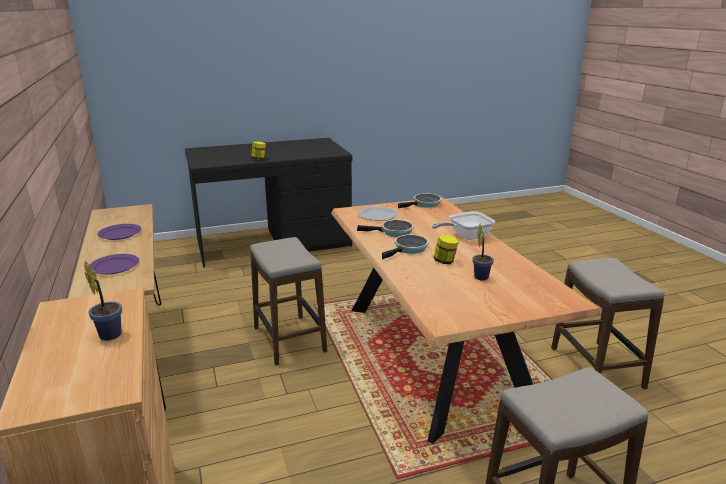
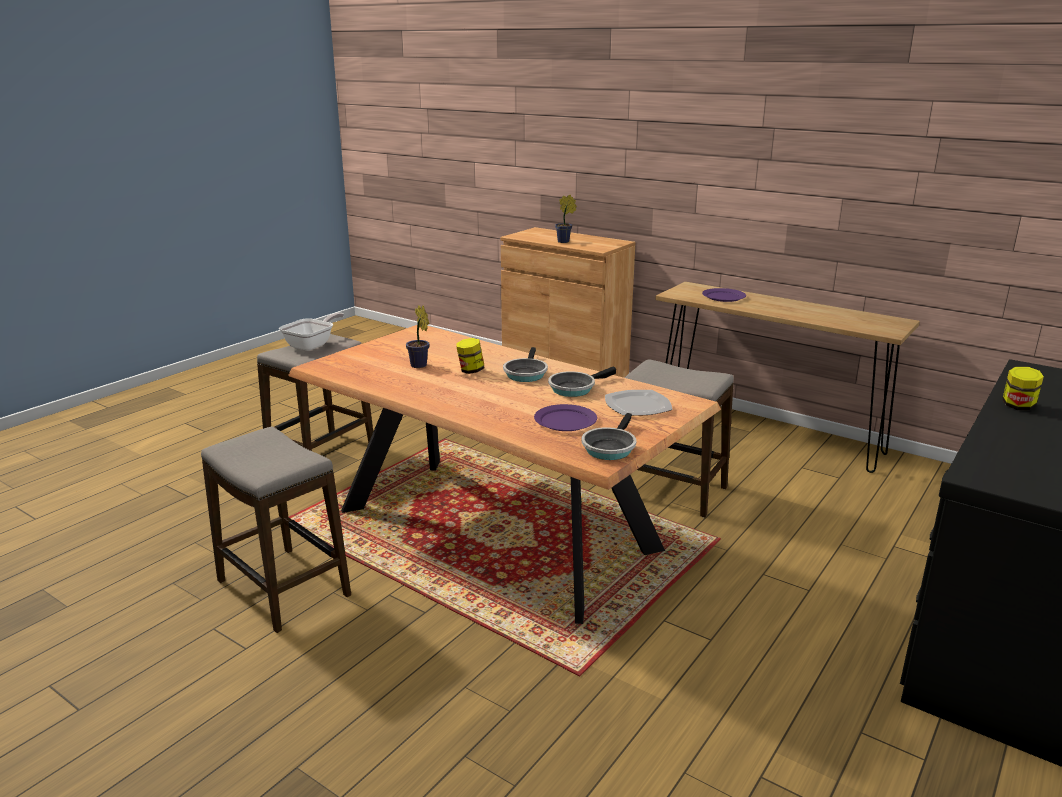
camera: 145 degrees right, 0 degrees up
(120, 233) = (806, 312): purple plate -> purple plate (565, 421)
(466, 236) = (479, 405): frying pan -> frying pan (313, 345)

